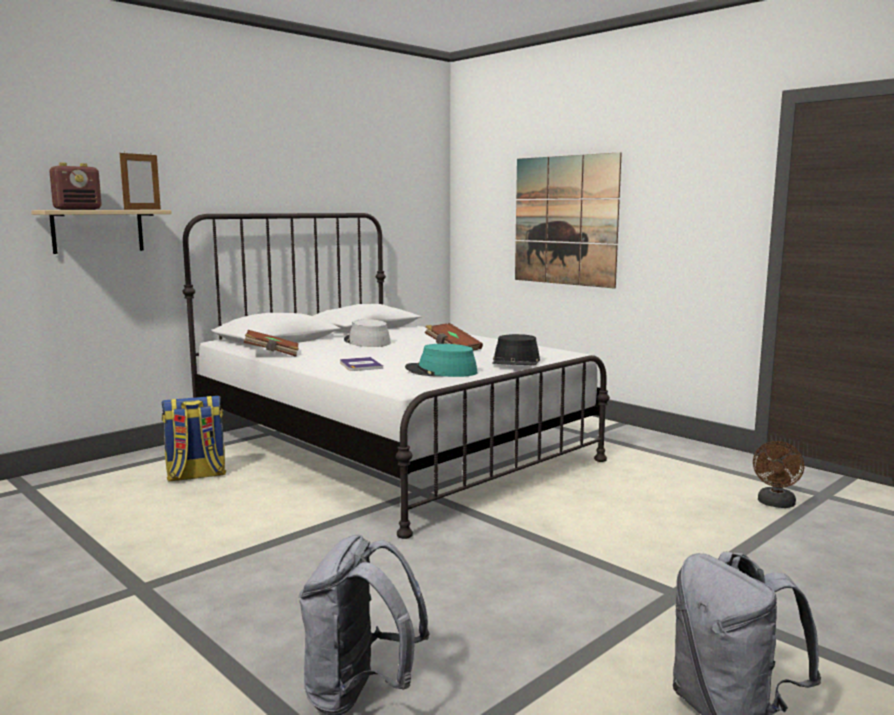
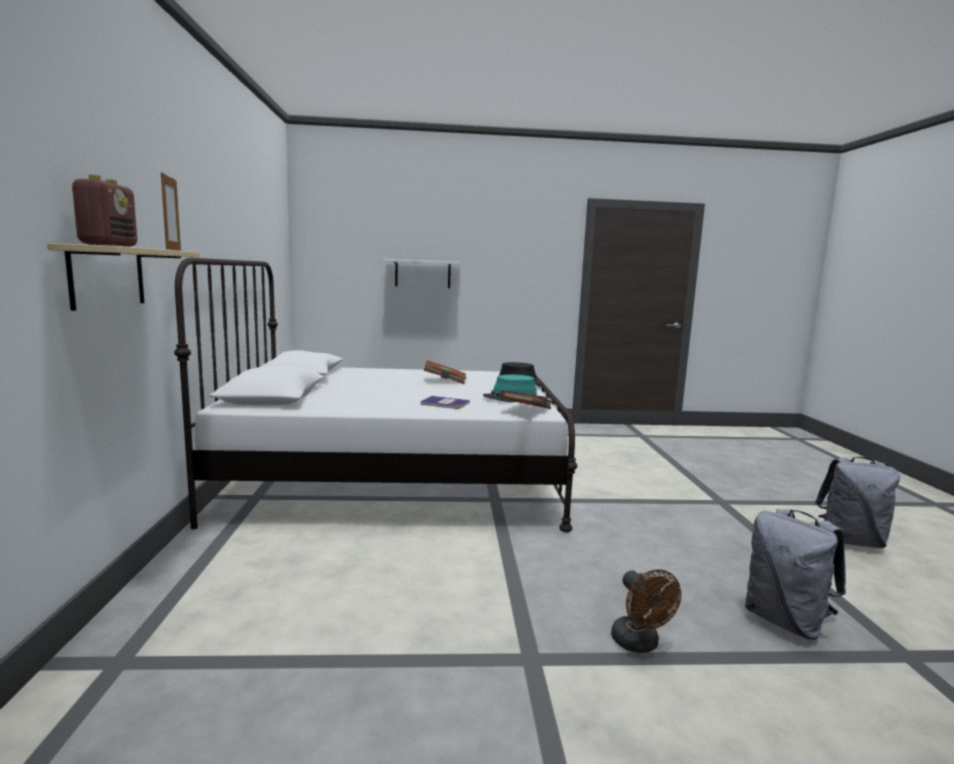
camera: 50 degrees left, 0 degrees up
(196, 475) = (295, 557): backpack -> none
(272, 354) = (337, 408): brown book -> brown book (527, 411)
(366, 342) = (362, 385): grey hat -> none
(565, 220) = (422, 274): picture -> white shelf
(775, 504) = (641, 446): brown fan -> brown fan (639, 644)

